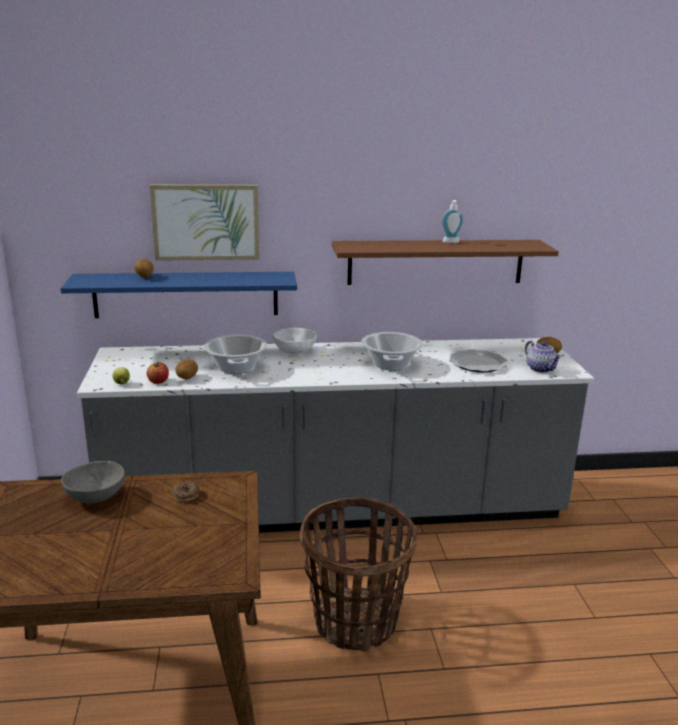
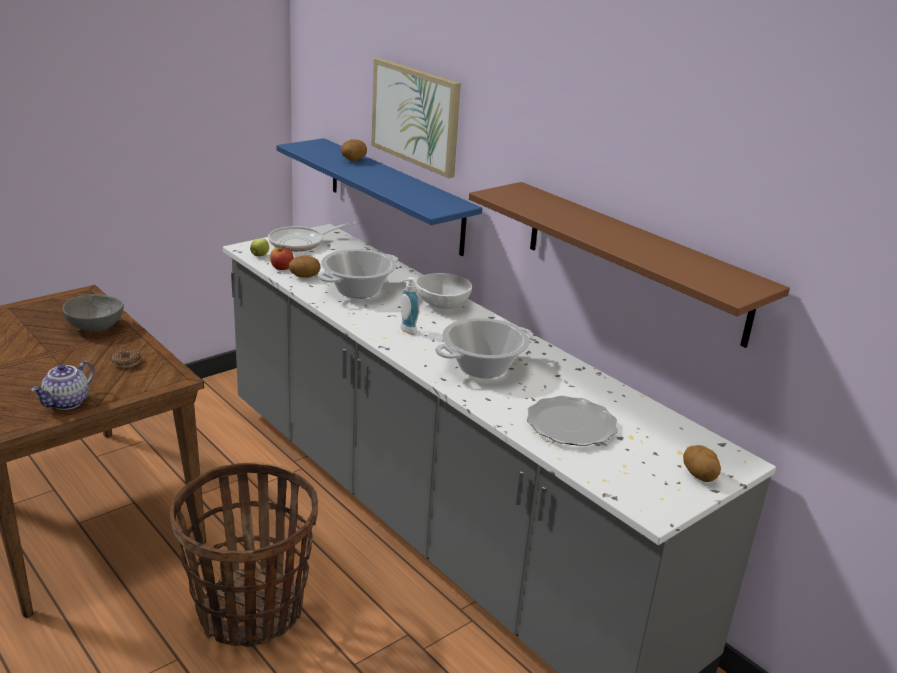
camera: 55 degrees right, 5 degrees up
(121, 364) = (301, 243): none -> frying pan
(451, 242) = (640, 236): soap dispenser -> soap dispenser (406, 331)
(541, 369) = (625, 480): teapot -> teapot (67, 403)

